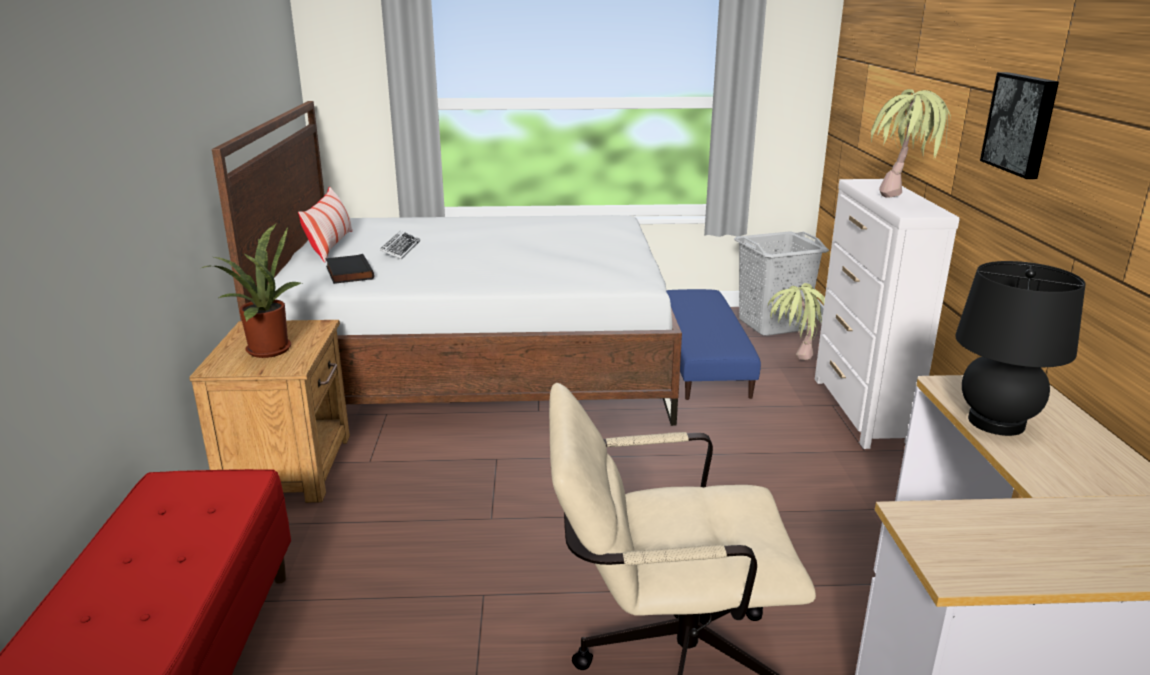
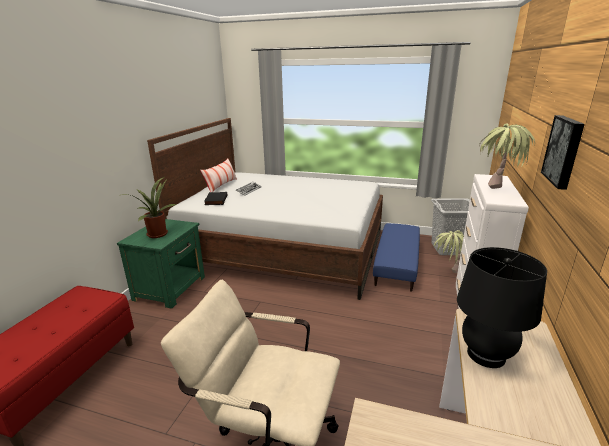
camera: 20 degrees right, 0 degrees up
(290, 467) = (171, 288): brown nightstand -> green nightstand

